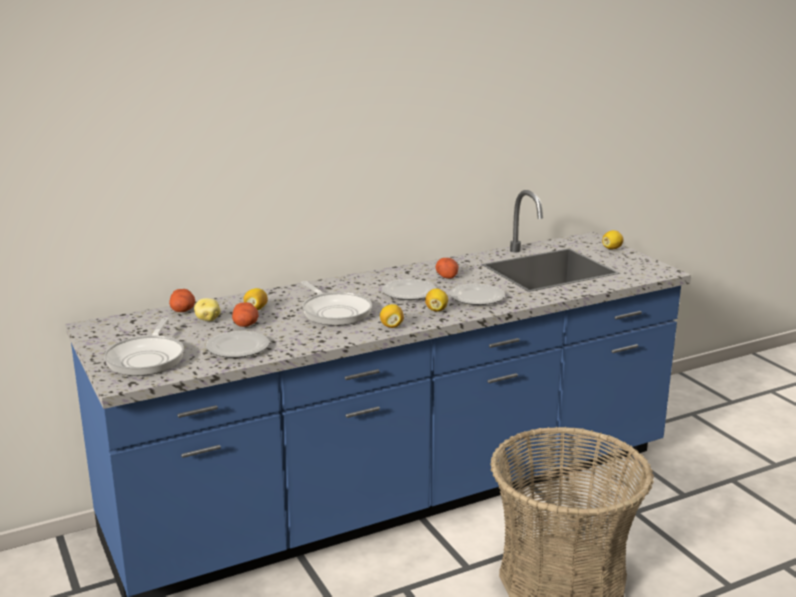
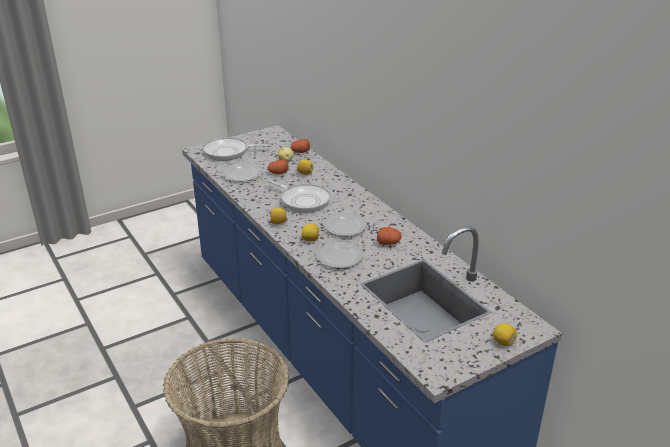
camera: 85 degrees right, 10 degrees up
(335, 312) = (303, 200): frying pan -> frying pan turned 105 degrees counterclockwise

